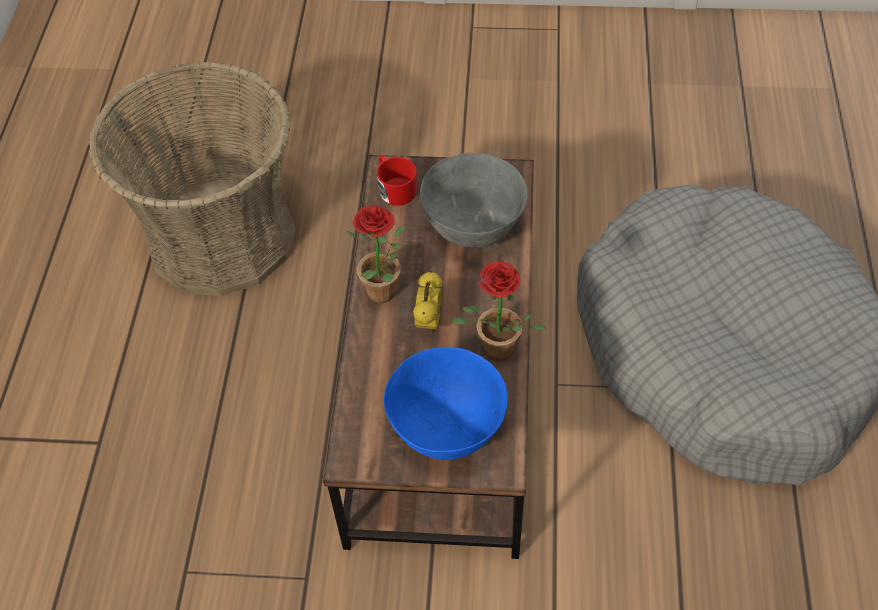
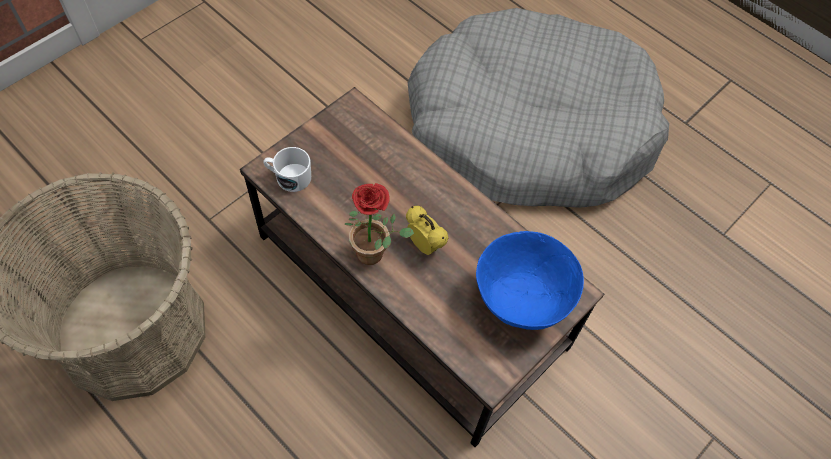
camera: 55 degrees left, 5 degrees up
(395, 188) = (289, 177): red mug -> white mug
(474, 229) = (375, 161): grey bowl -> none
(494, 352) = (485, 229): potted plant -> none

